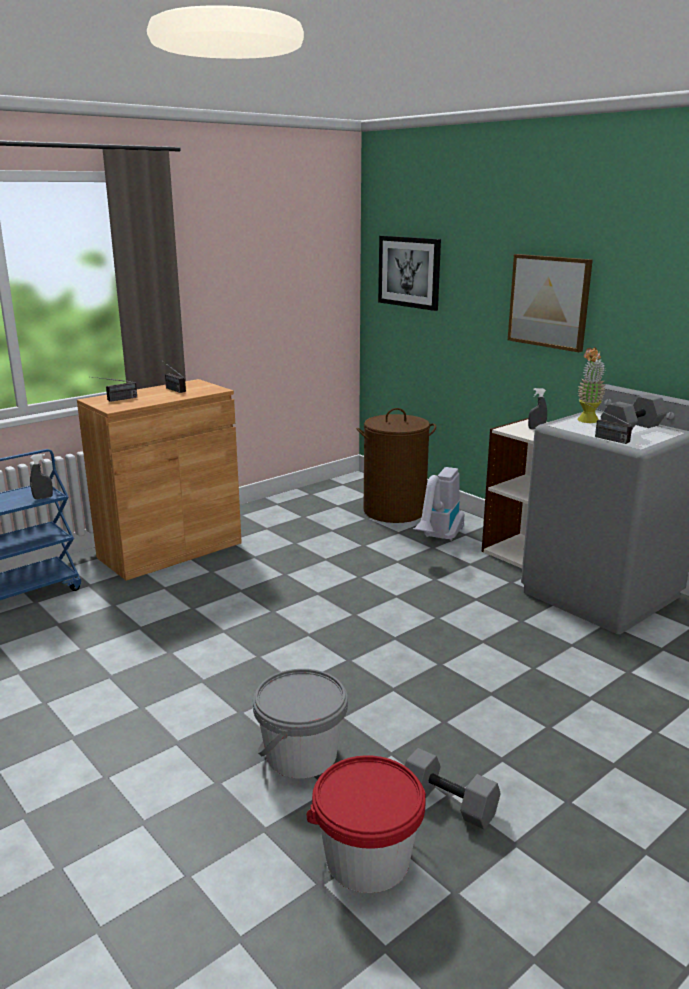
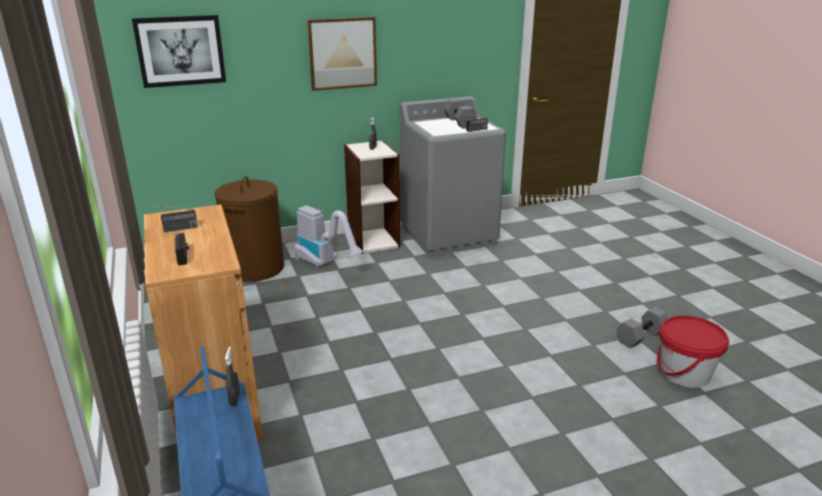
camera: 70 degrees left, 5 degrees up
(301, 754) = (588, 378): grey bucket -> none
(587, 422) = (436, 127): potted plant -> none

